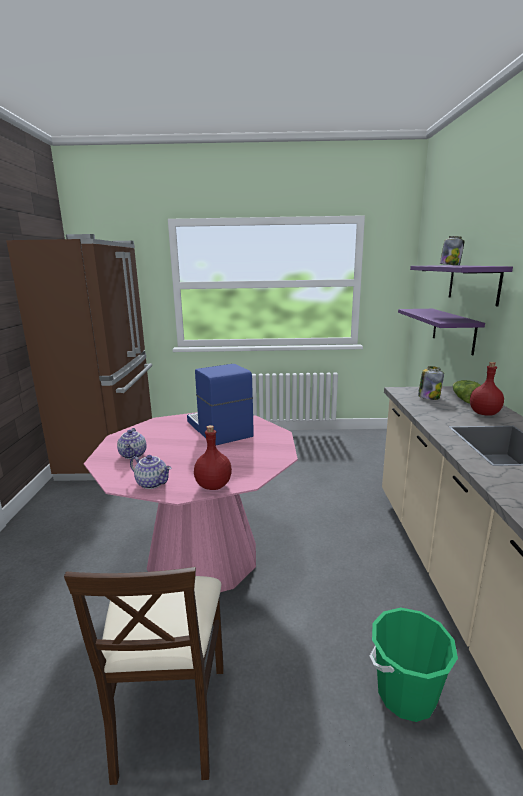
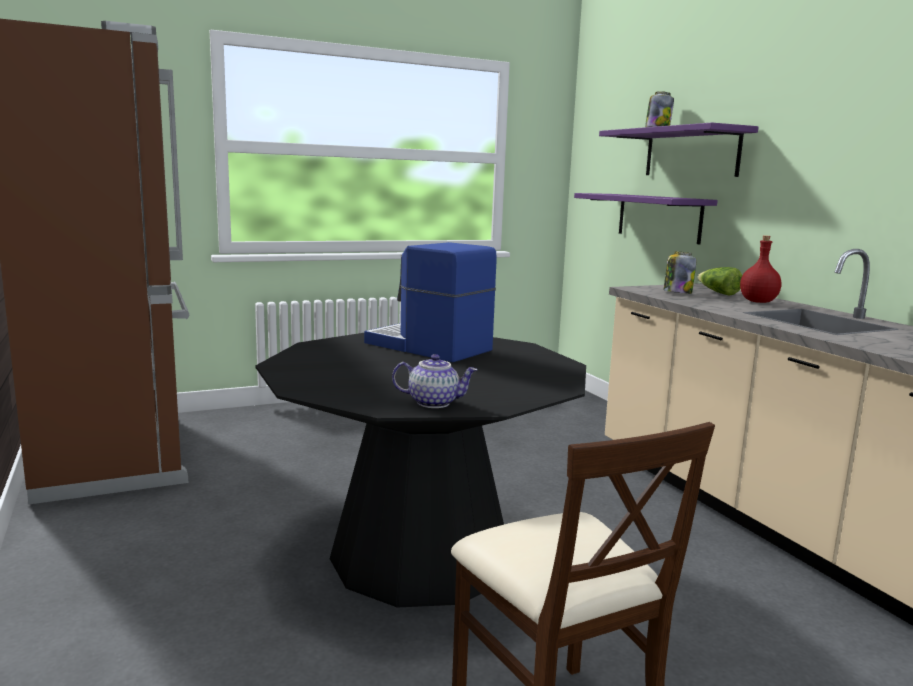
camera: 25 degrees left, 5 degrees down
(133, 455) = (346, 380): teapot -> none
(203, 556) = (421, 555): pink dining table -> black dining table
(213, 485) = (524, 396): red bottle -> none
(406, 693) = (797, 630): green bucket -> none

